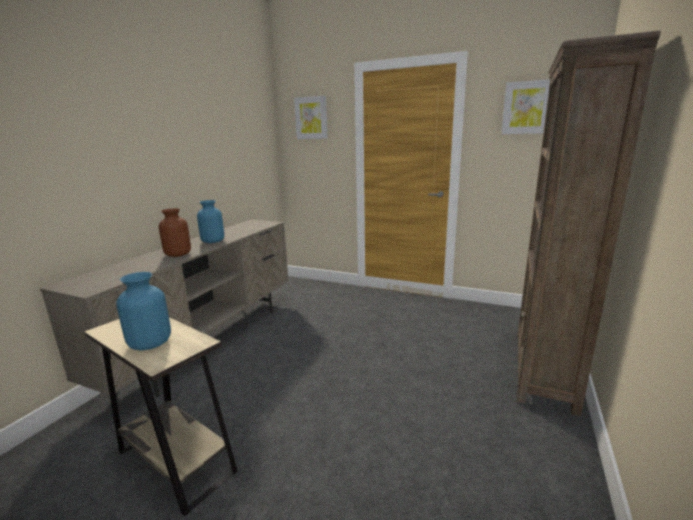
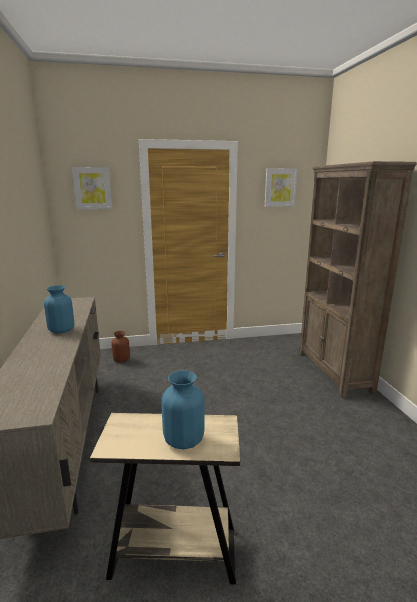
camera: 35 degrees left, 0 degrees up
(178, 254) = (53, 352): brown vase -> brown vase (121, 359)

